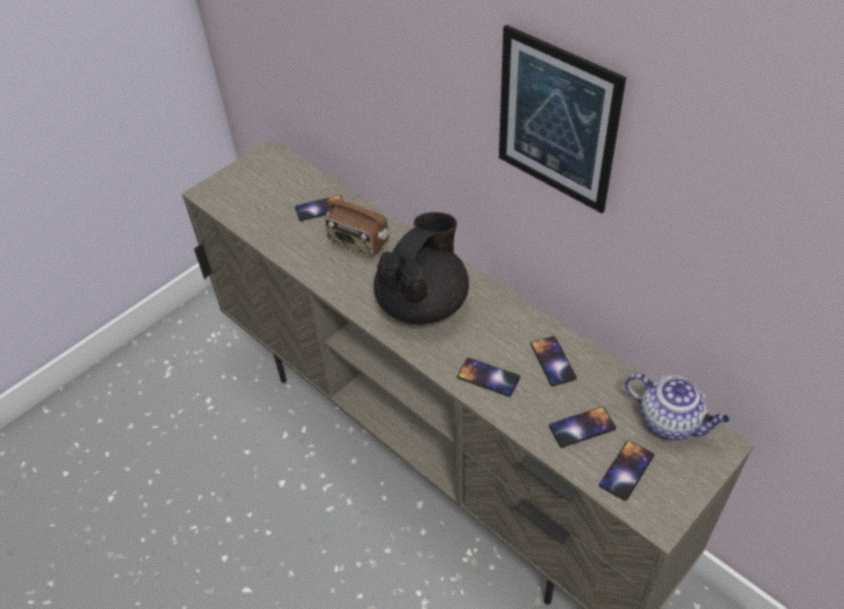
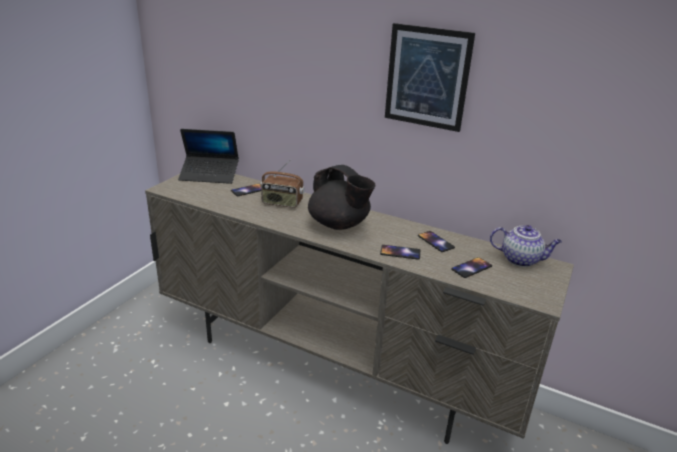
camera: 20 degrees left, 20 degrees down
(277, 167) = (209, 175): none -> laptop
(423, 303) = (339, 224): black teapot -> black teapot turned 120 degrees clockwise
(626, 470) = (510, 283): phone -> none

